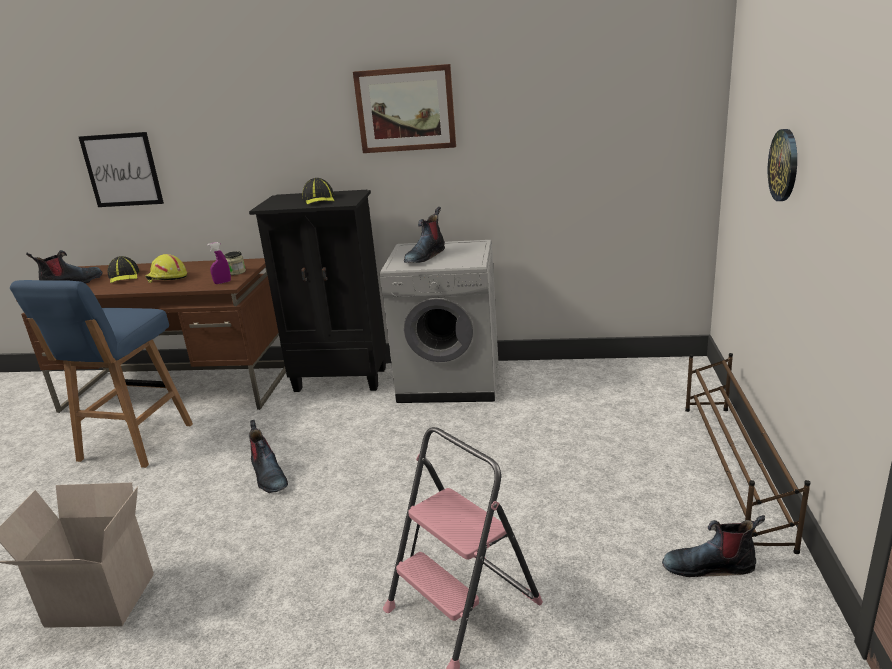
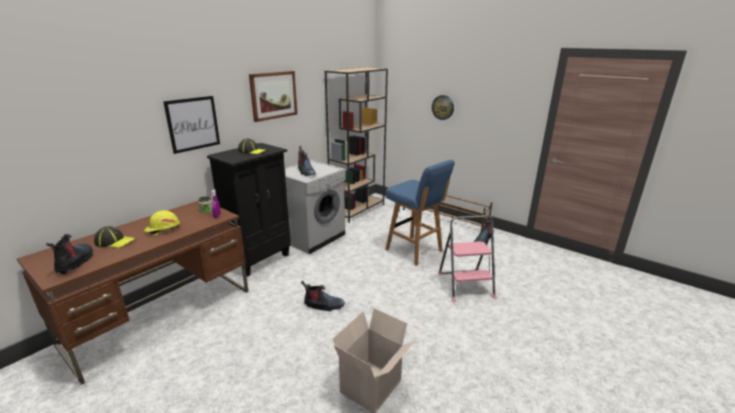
camera: 60 degrees left, 0 degrees up
(122, 170) = (75, 156): picture -> picture (193, 124)
(134, 443) = (209, 348): blue stool -> blue stool (414, 251)
(603, 372) = (357, 209): none -> bookcase

